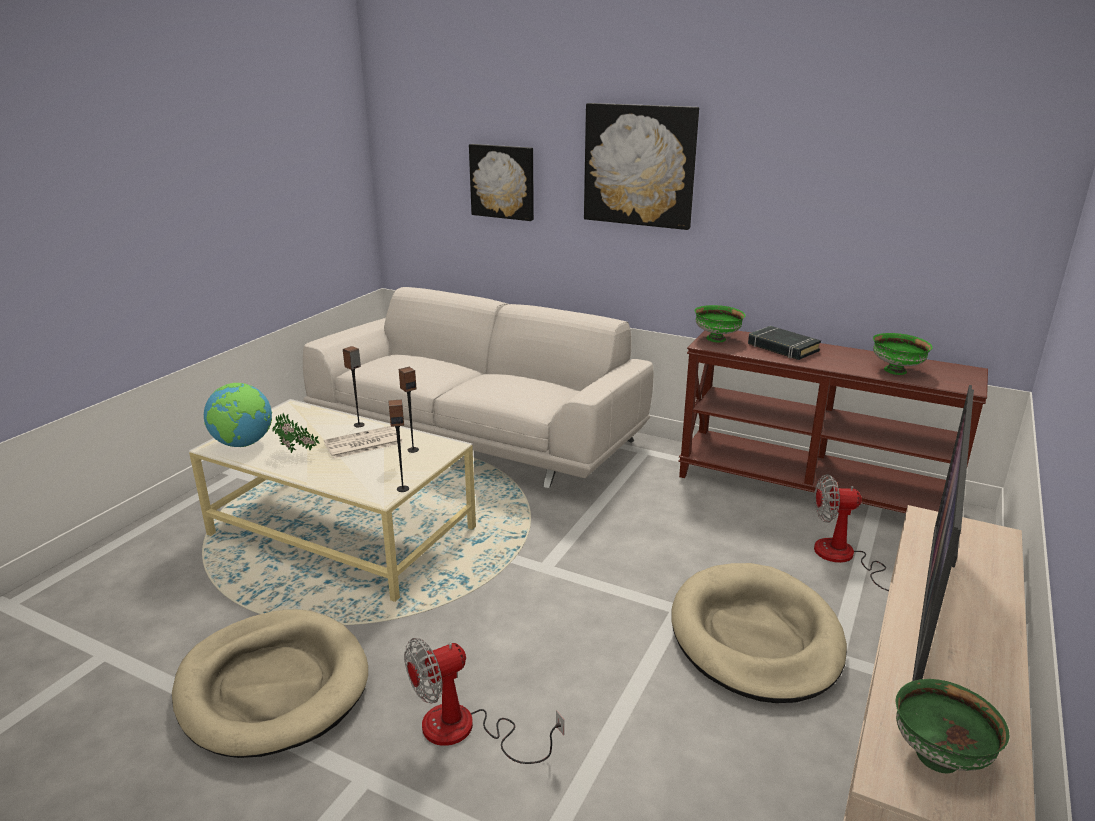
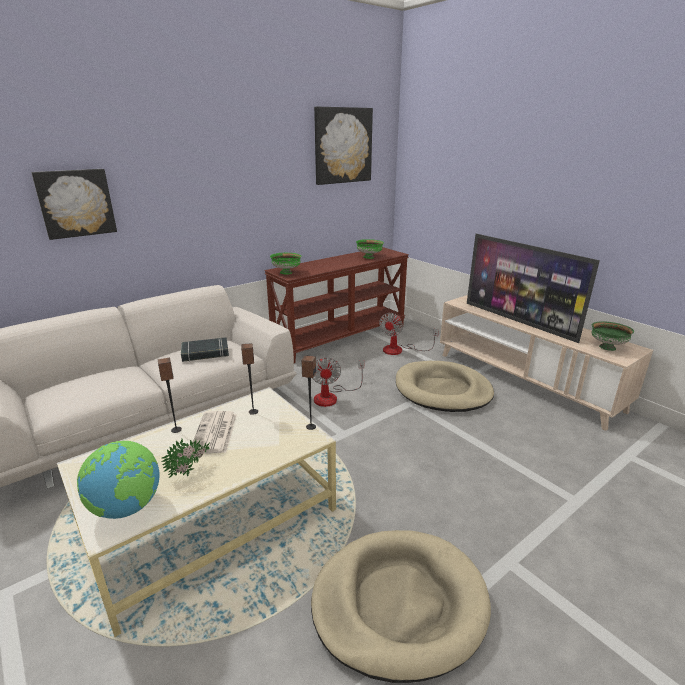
camera: 65 degrees left, 0 degrees up
(465, 731) = (479, 505): fan -> fan (332, 396)
(639, 165) = (198, 172): picture -> picture (343, 146)
(782, 348) = (317, 265): black book -> black book (205, 353)

